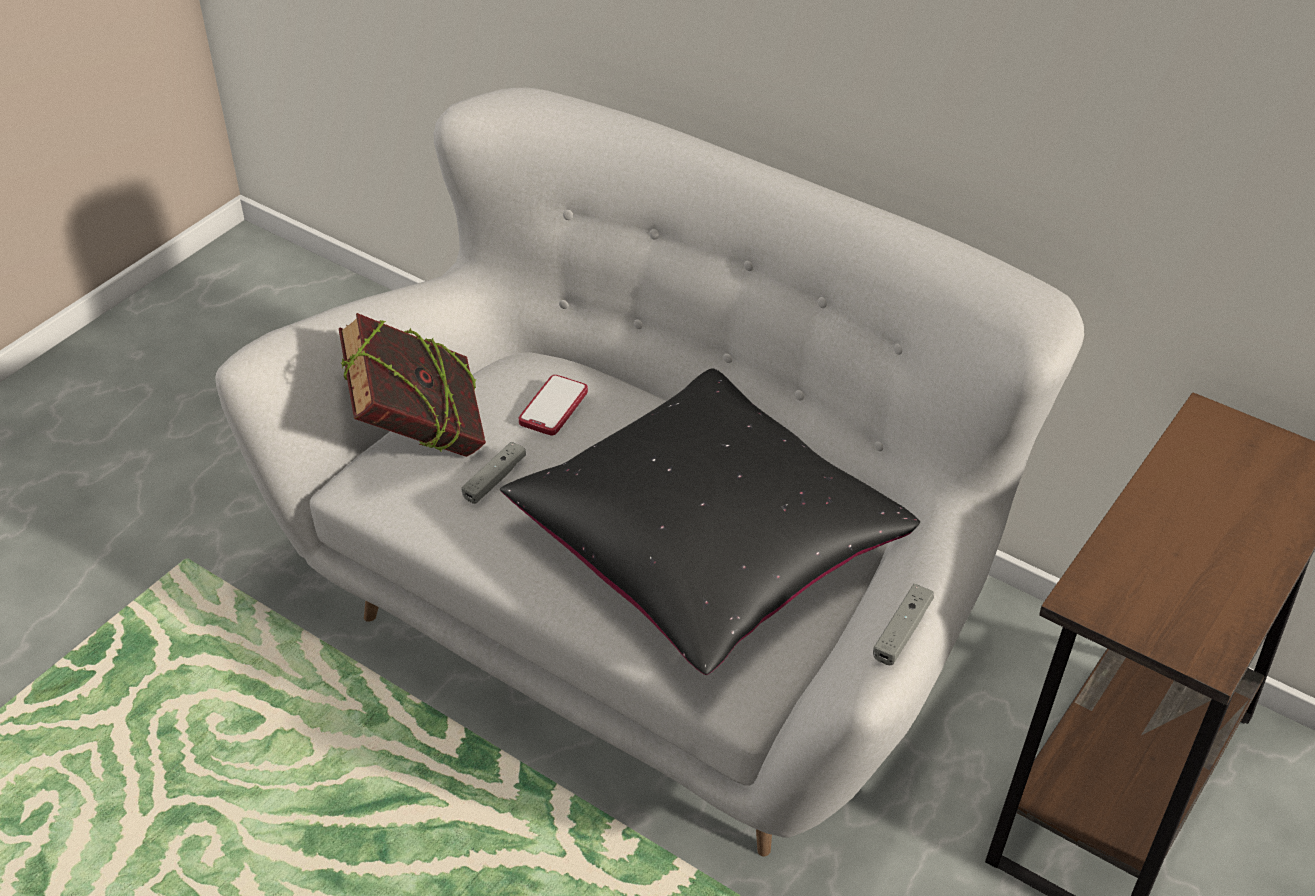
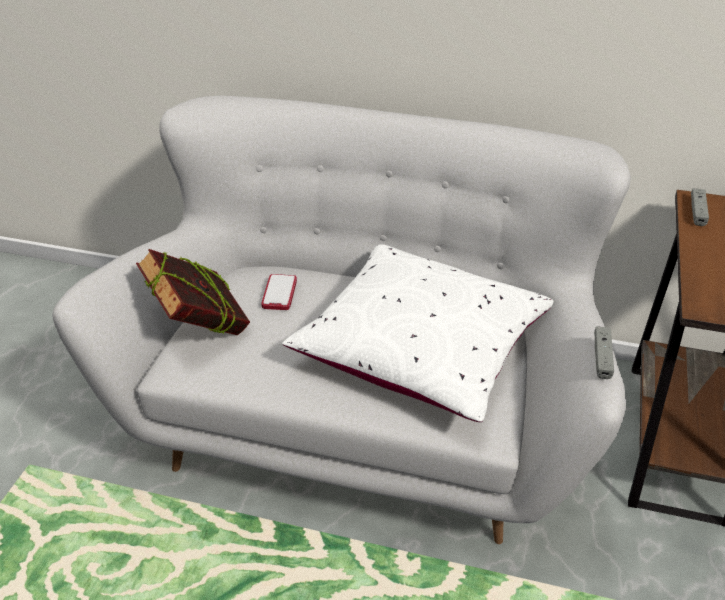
camera: 20 degrees left, 5 degrees down
(494, 479) = (263, 344): grey game controller -> grey game controller (697, 212)
(707, 545) = (420, 350): black pillow -> white pillow

